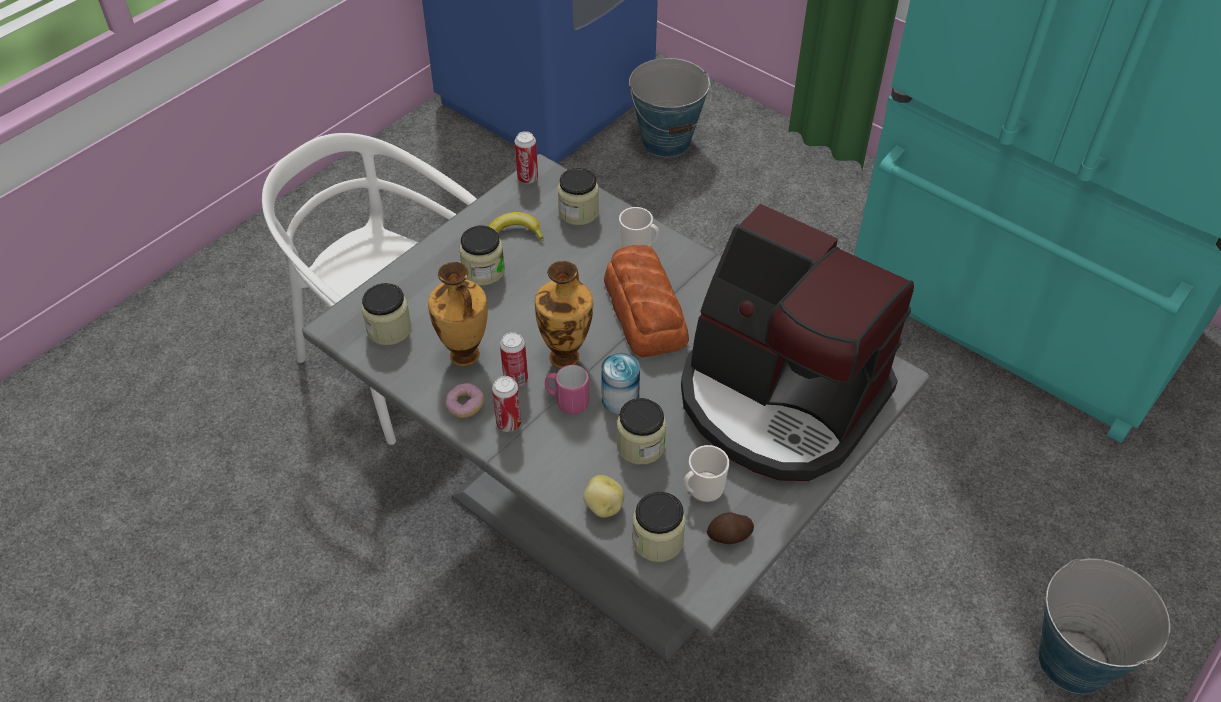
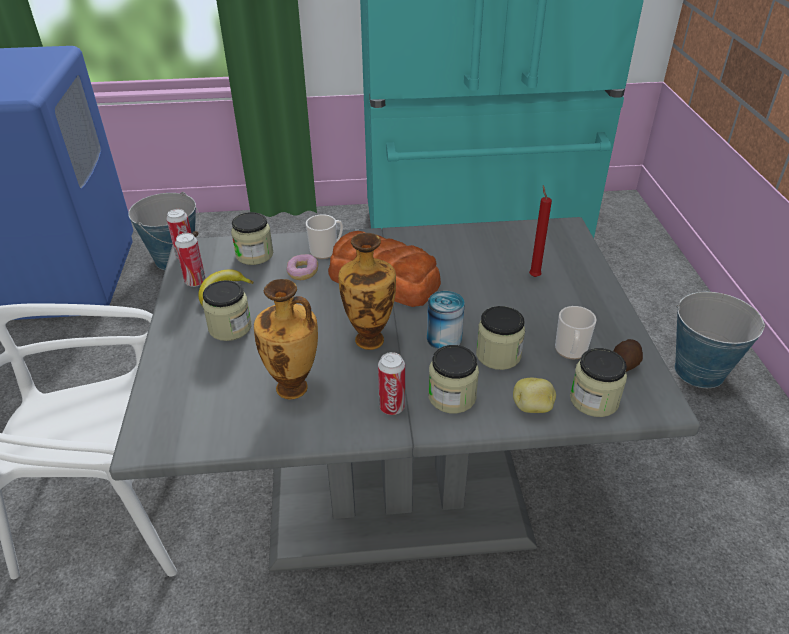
camera: 45 degrees left, 10 degrees down
(389, 329) = (201, 414): jar -> jar (452, 396)
(465, 406) = (342, 420): donut -> donut (303, 273)
(516, 379) = (355, 376): can -> can (195, 282)
(567, 401) = (411, 364): pink mug -> none
(779, 400) = (534, 275): coffee machine -> red candle

